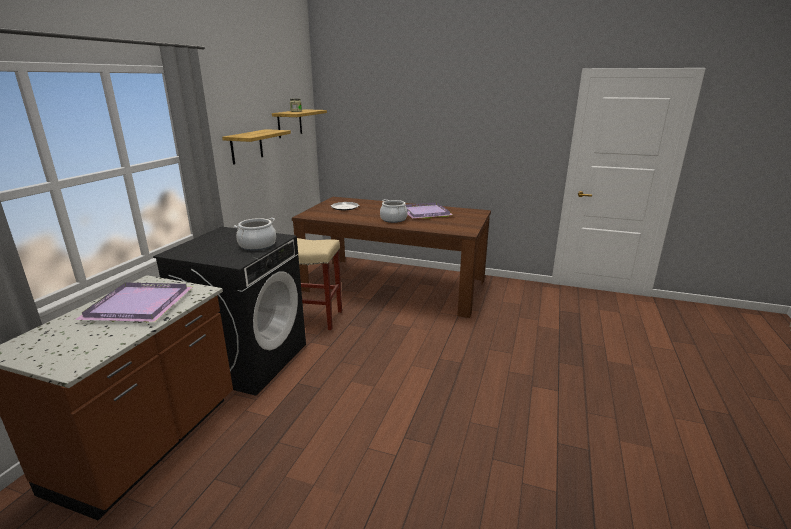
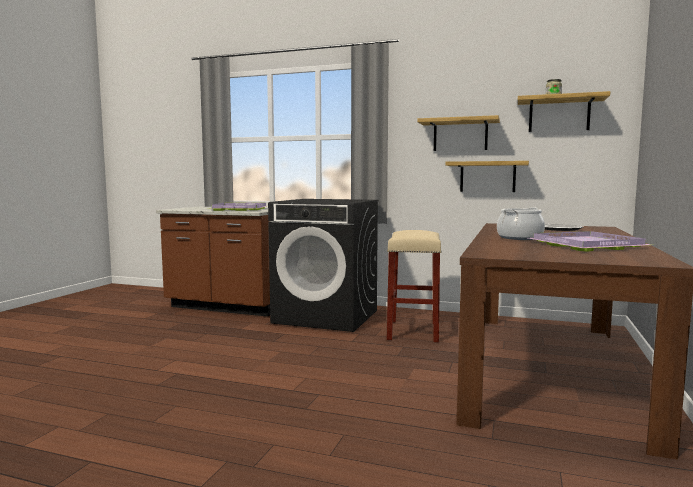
camera: 90 degrees right, 15 degrees down
(257, 245) = (323, 201): cooking pot -> none
(265, 179) = (487, 177): none -> shelf

